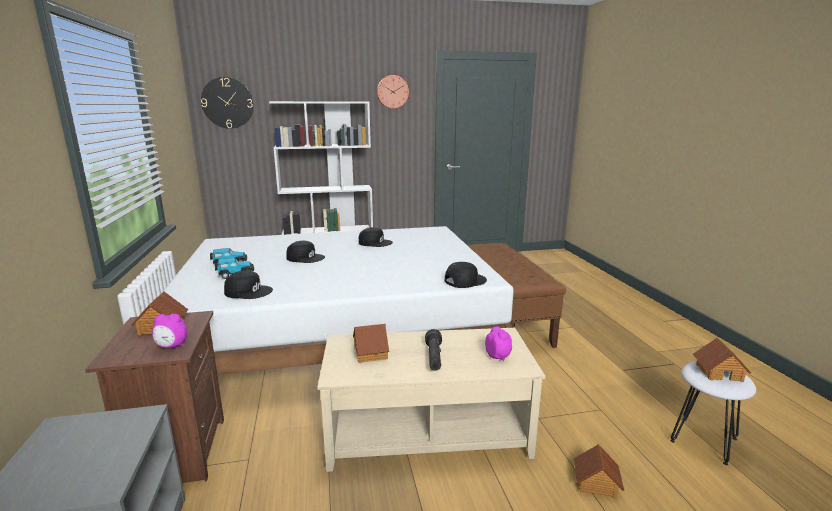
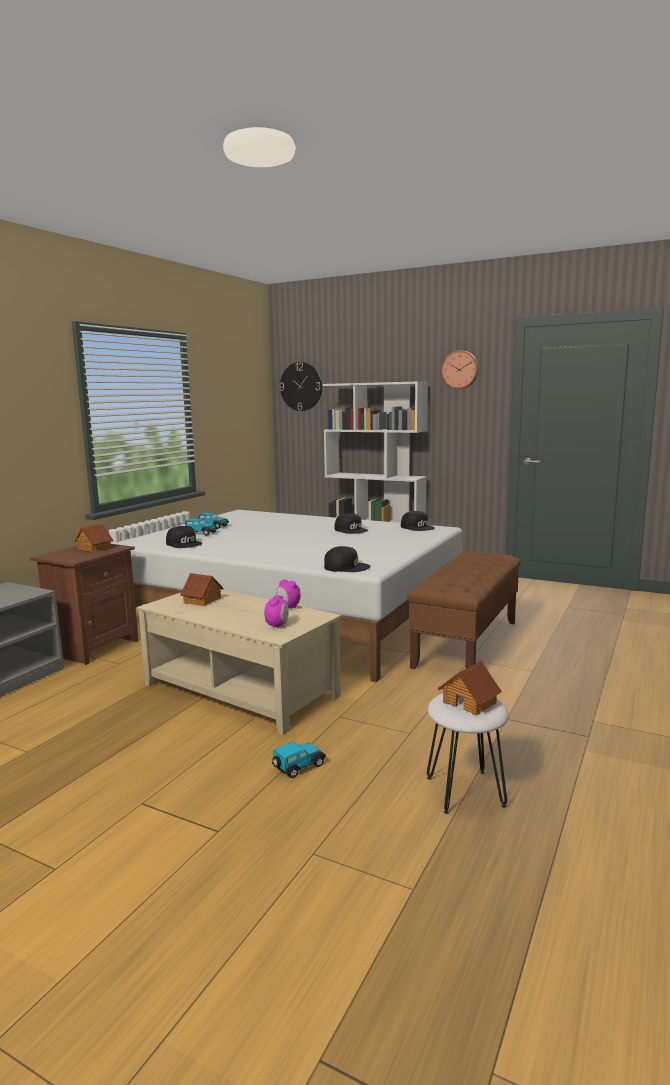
camera: 40 degrees right, 5 degrees down
(172, 346) = (78, 557): alarm clock -> alarm clock (288, 607)
(305, 258) = (270, 531): black cap -> black cap (417, 527)
(434, 358) = (233, 613): black flashlight -> none
(596, 483) = (298, 766): toy house -> toy car

